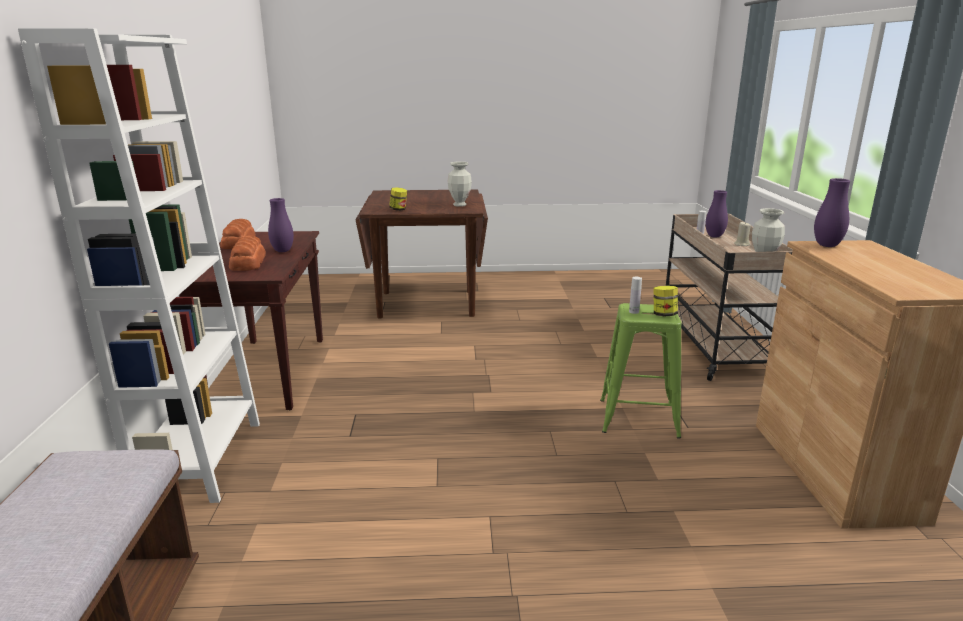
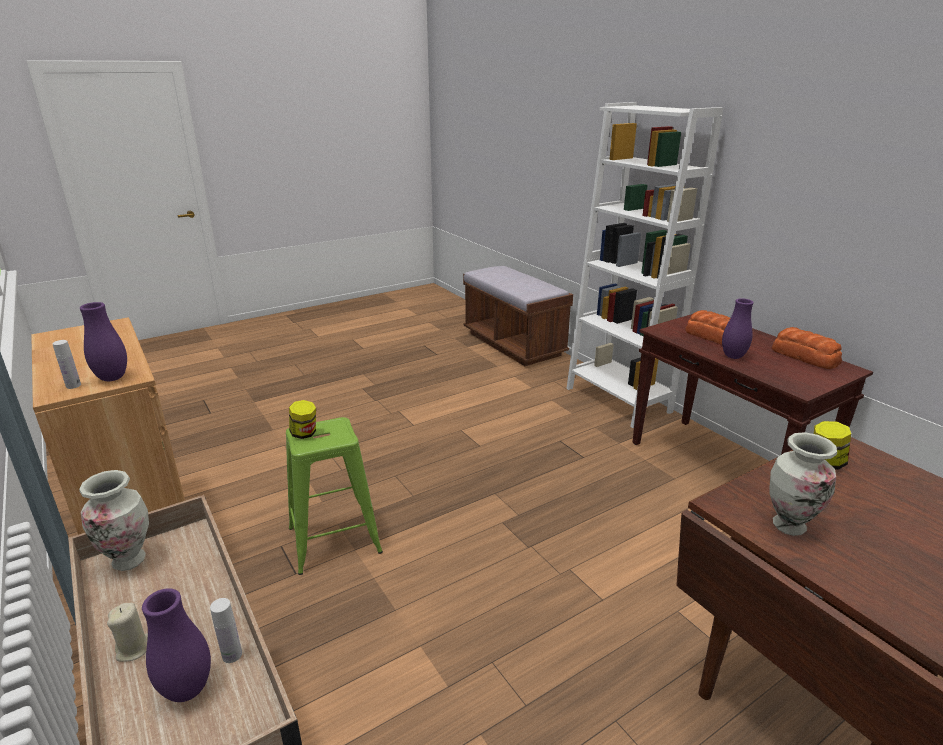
camera: 150 degrees right, 5 degrees up
(634, 312) = (337, 431): white bottle -> white bottle (73, 385)

